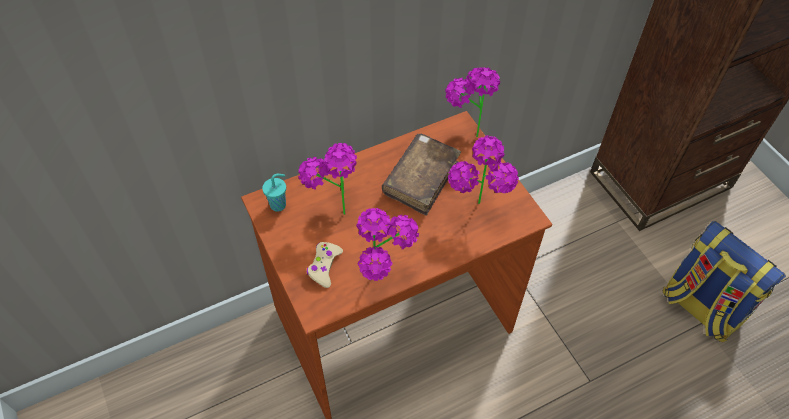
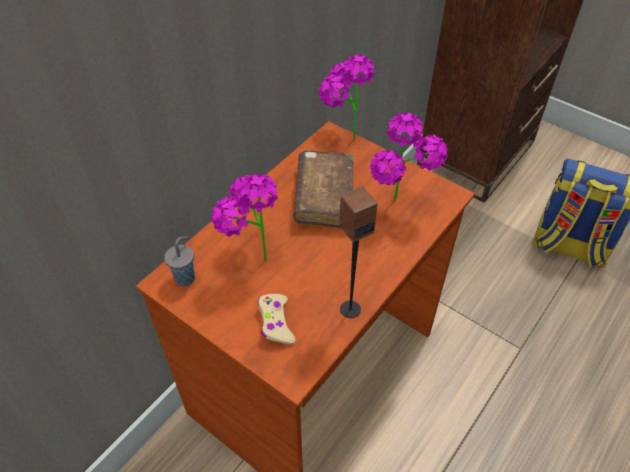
camera: 25 degrees left, 5 degrees down
(279, 204) = (186, 277): turquoise cup -> grey cup
(385, 279) = (350, 309): potted plant -> speaker

